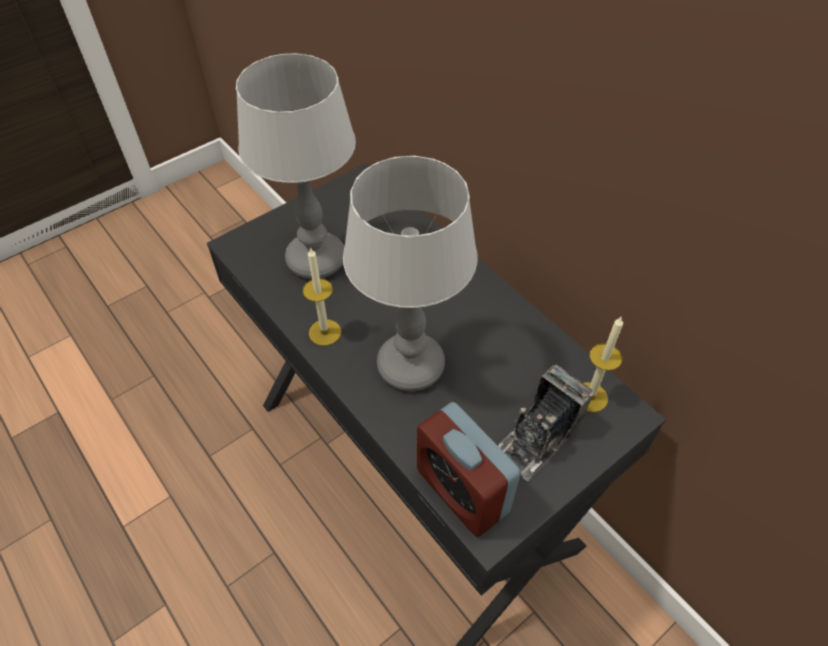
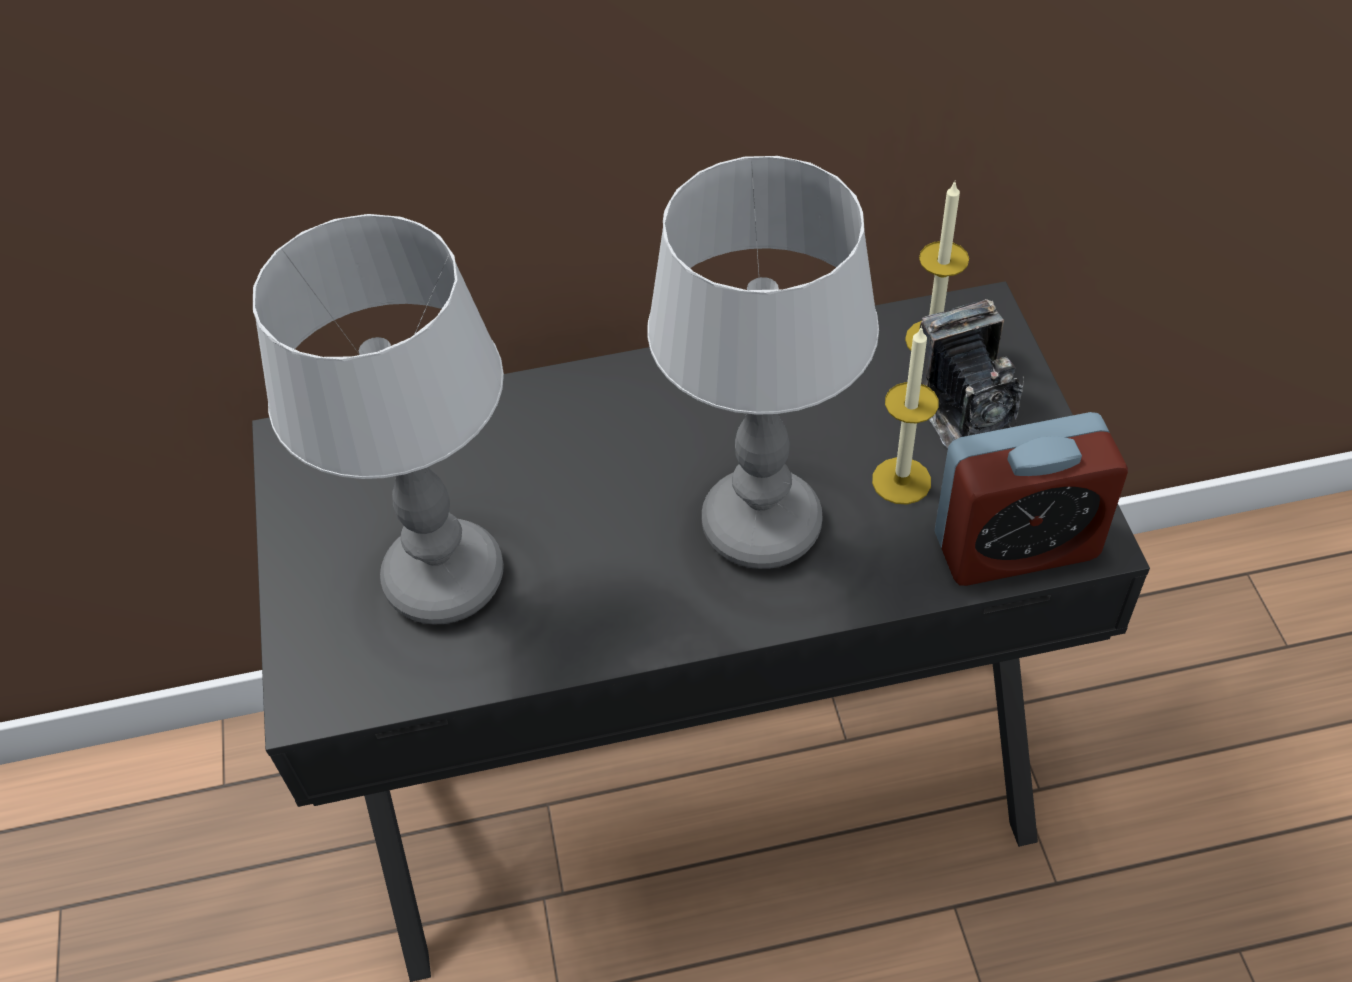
camera: 60 degrees left, 0 degrees up
(325, 332) = (622, 620): candle -> candle (901, 481)

